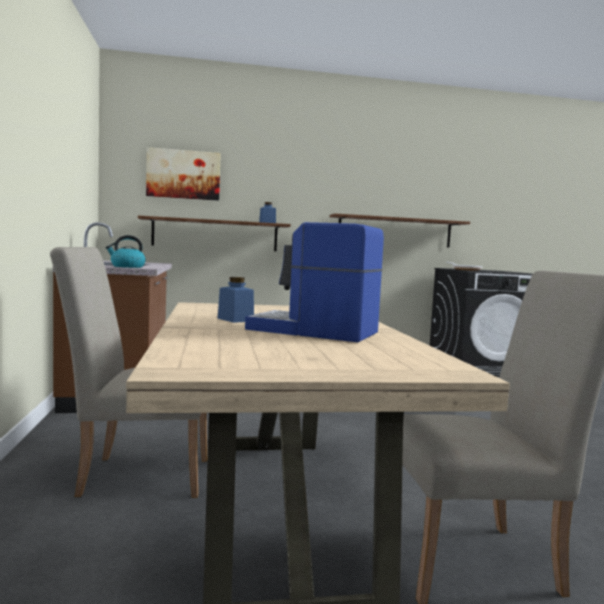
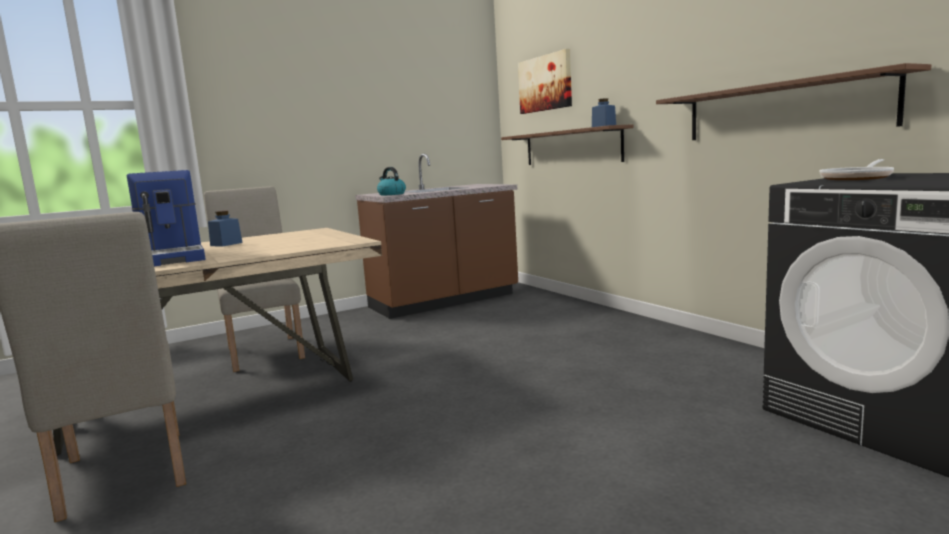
camera: 70 degrees right, 5 degrees up
(313, 331) = (174, 257): coffee machine -> coffee machine turned 150 degrees clockwise

